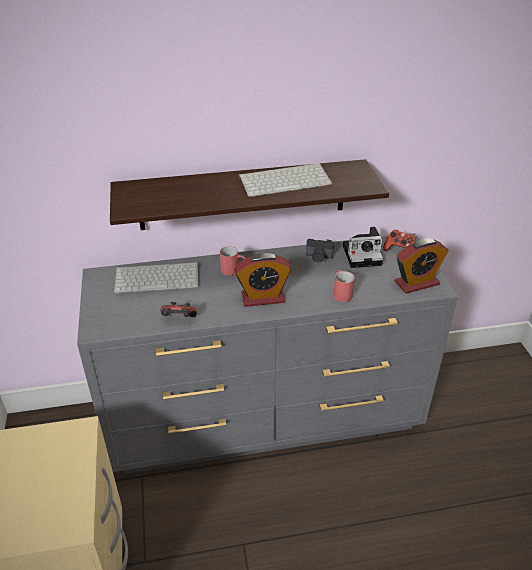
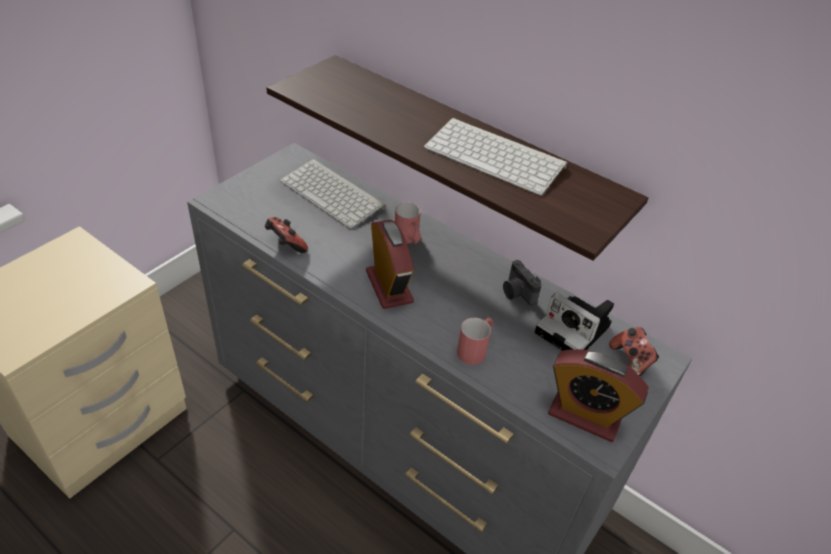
camera: 45 degrees right, 5 degrees up
(263, 298) = (389, 287): alarm clock -> alarm clock turned 150 degrees counterclockwise

